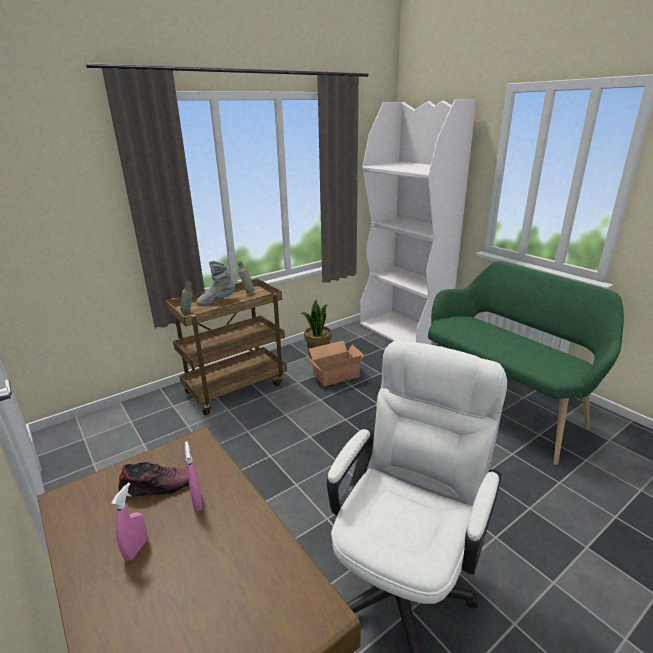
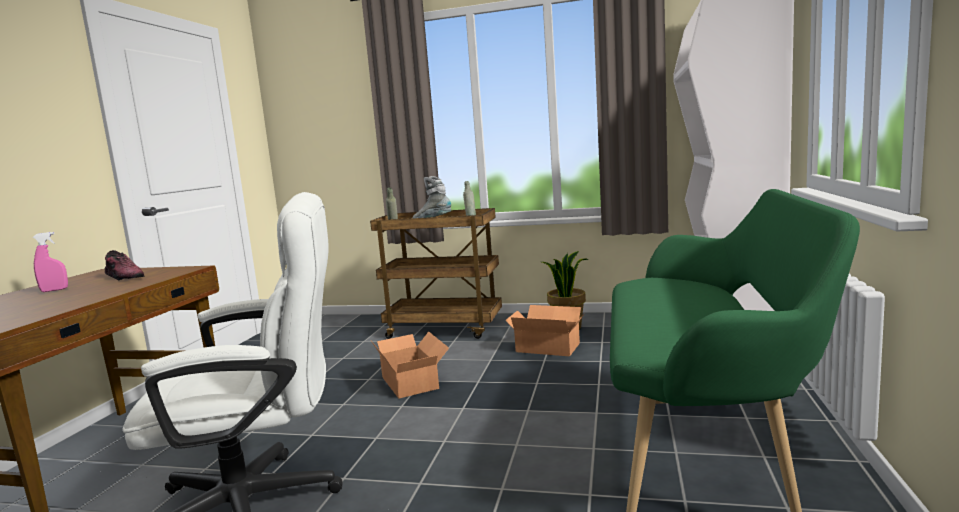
camera: 50 degrees right, 15 degrees down
(197, 502) = (111, 285): pink spray bottle -> none
(305, 441) = (412, 381): none -> cardboard box

